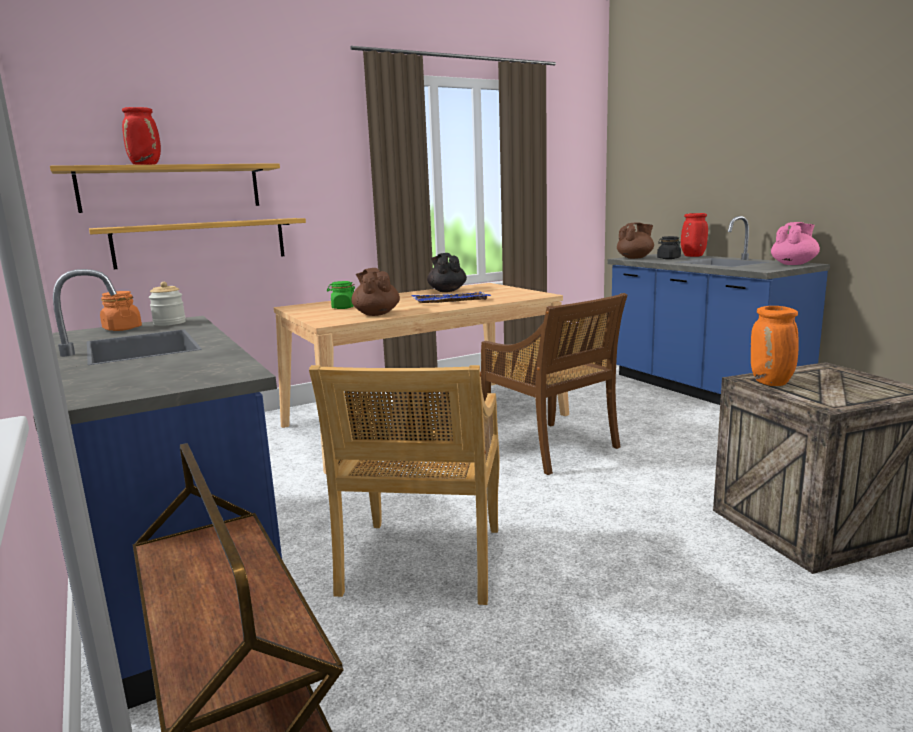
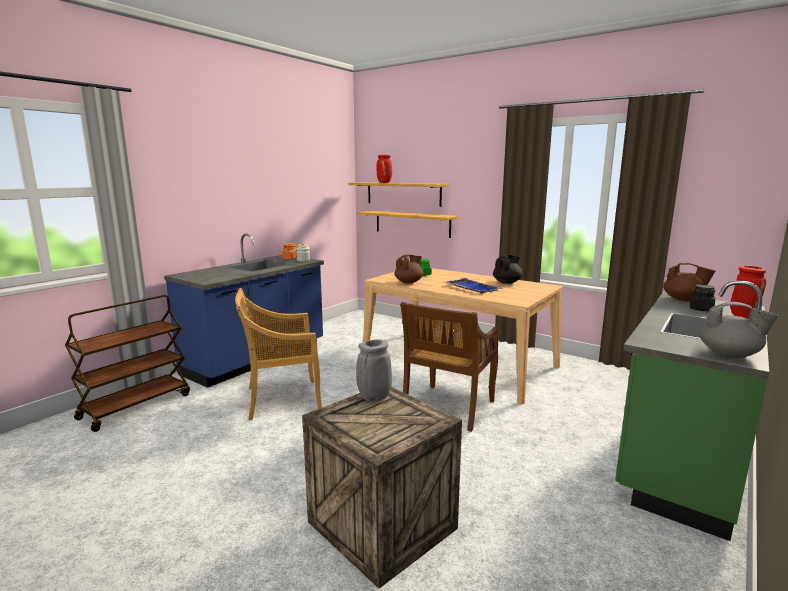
camera: 65 degrees right, 0 degrees up
(700, 390) = (679, 459): blue counter -> green counter
(772, 383) = (374, 398): orange vase -> grey vase
(794, 264) = (730, 354): pink teapot -> grey teapot

